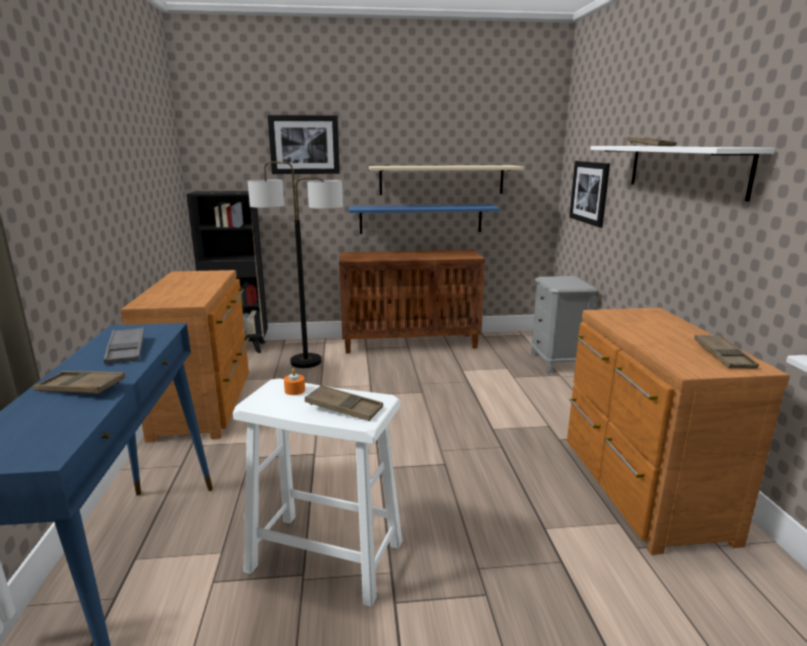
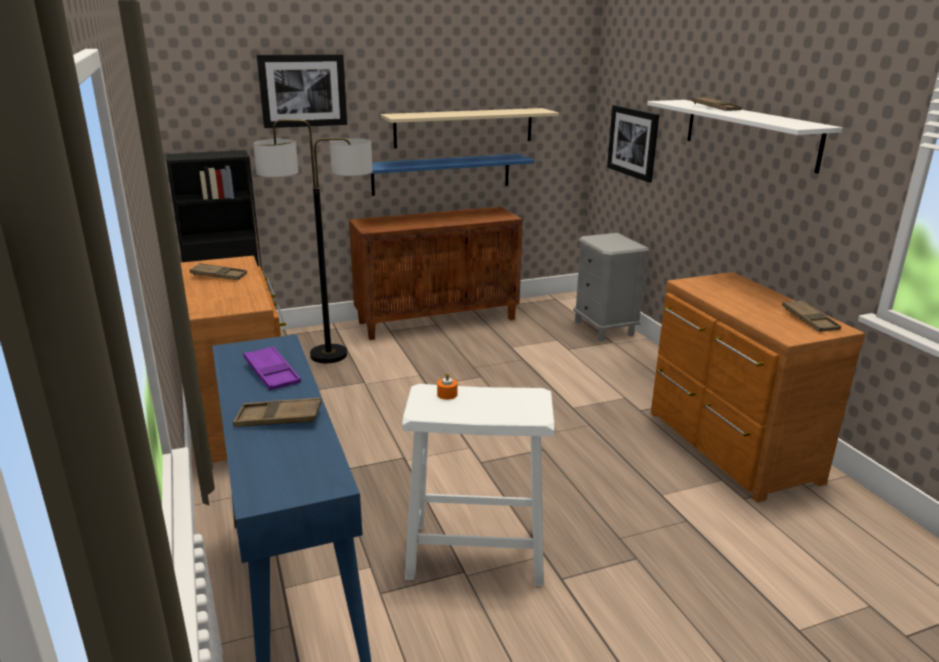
camera: 15 degrees left, 5 degrees up
(126, 350) = (272, 373): grey tray -> purple tray
(344, 408) = (510, 406): brown tray -> brown tray (219, 276)

